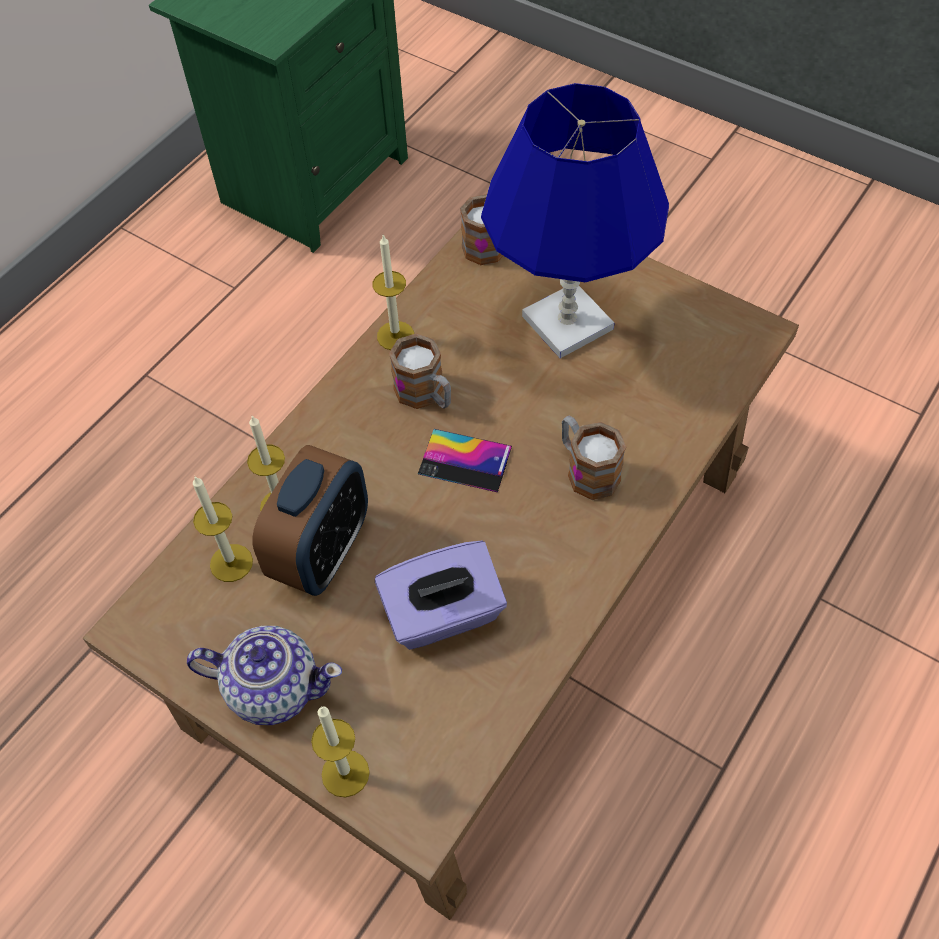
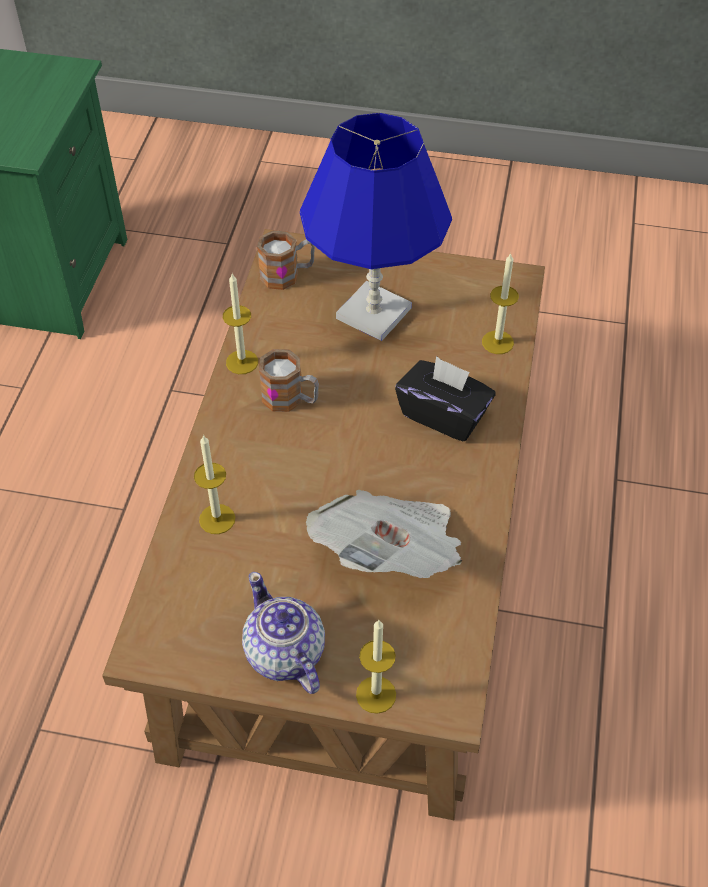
camera: 25 degrees left, 5 degrees down
(231, 563) = (199, 575): candle -> candle (497, 342)
(273, 687) = (284, 654): teapot -> teapot turned 105 degrees counterclockwise
(322, 552) = (269, 541): alarm clock -> none
(443, 614) = (390, 554): purple tissue box -> newspaper
(465, 460) = (347, 438): phone -> none
(586, 469) = (443, 415): mug -> black tissue box

